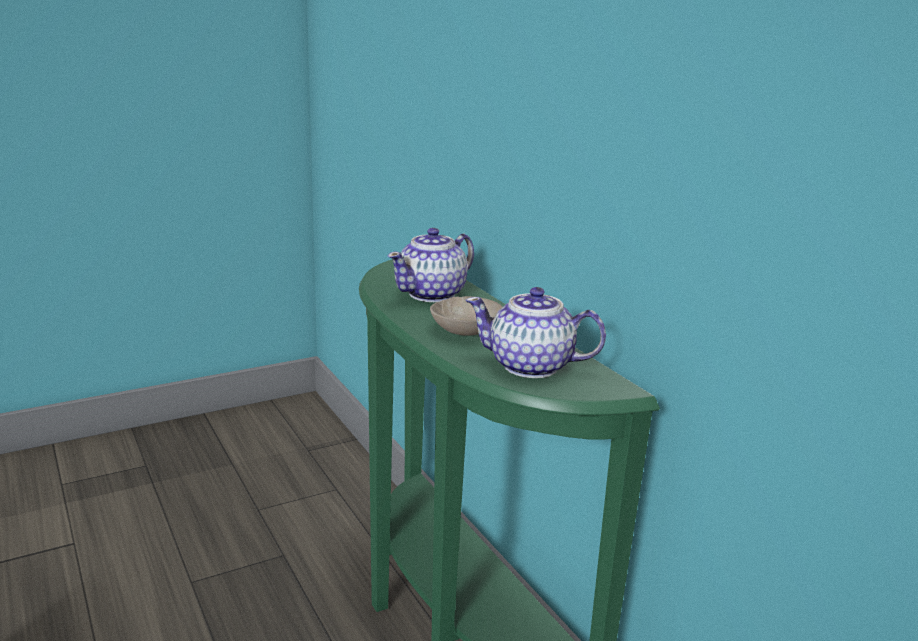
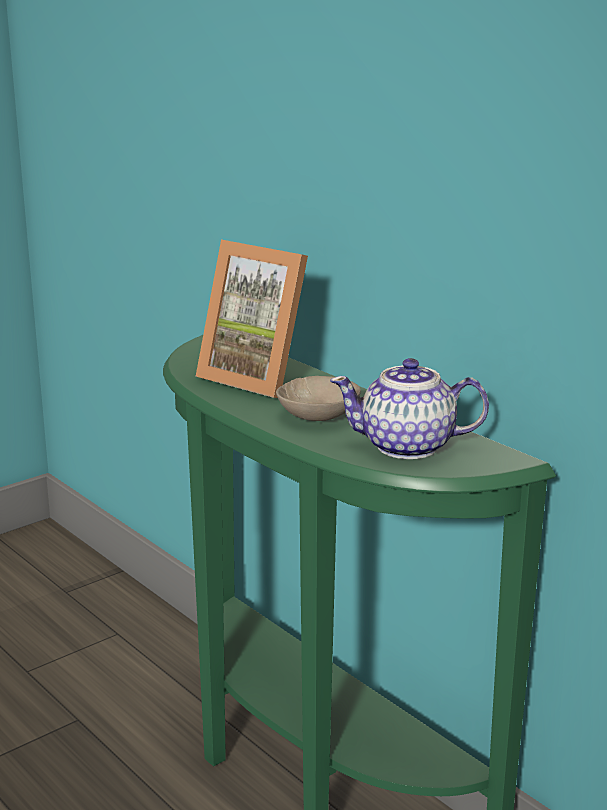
camera: 10 degrees left, 0 degrees up
(432, 294) = (259, 377): teapot -> picture frame

